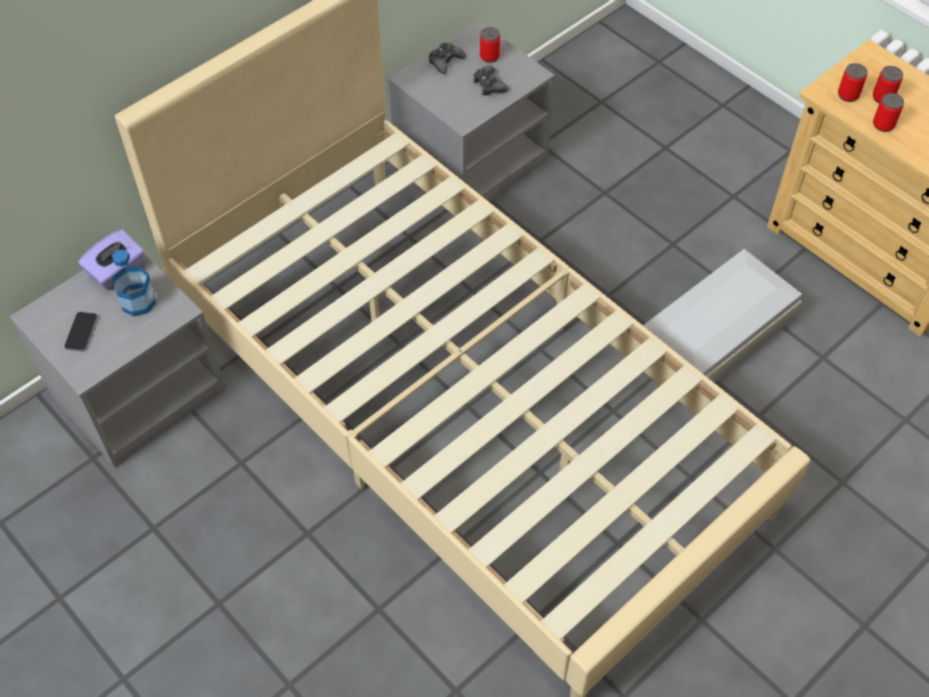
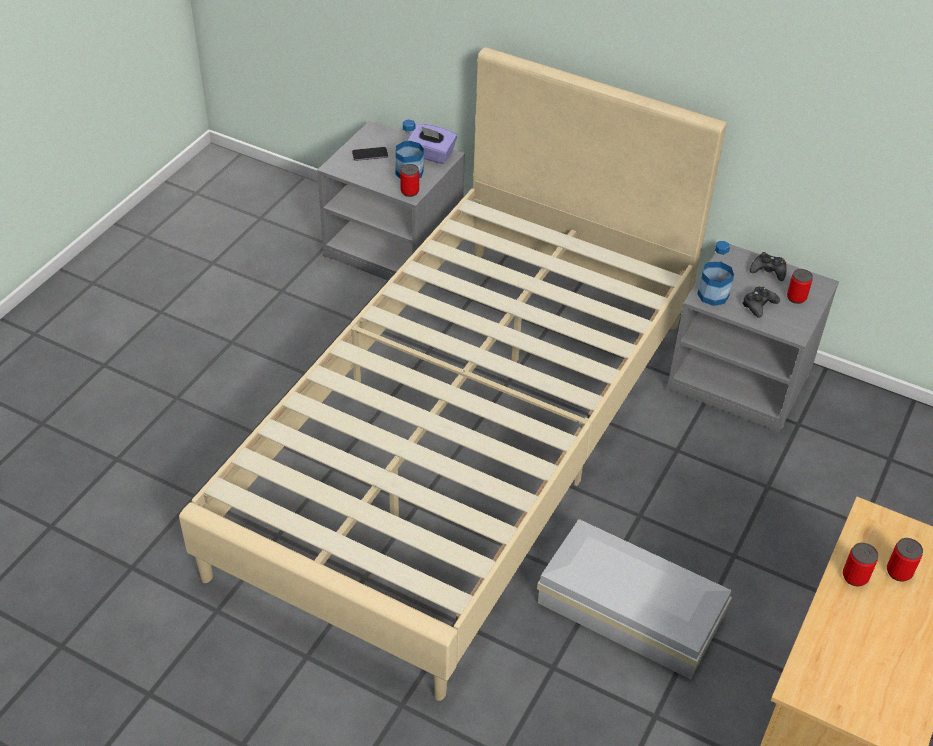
camera: 70 degrees right, 10 degrees down
(462, 112) = (713, 295): none -> bottle
(848, 95) = (881, 539): can -> can (409, 191)

